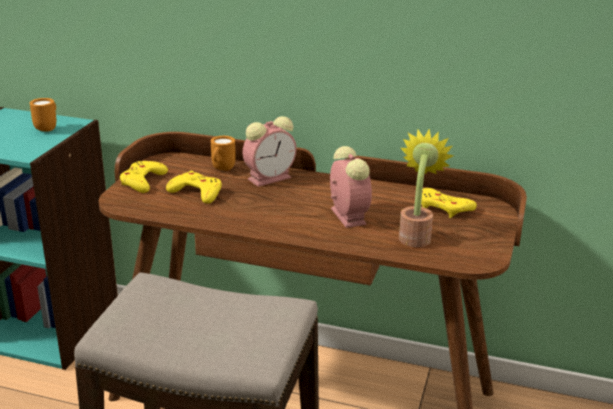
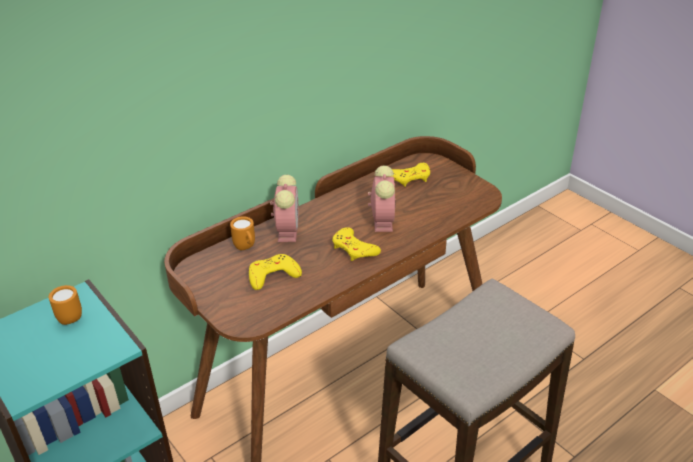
camera: 55 degrees left, 10 degrees up
(142, 181) = (220, 298): yellow game controller -> yellow game controller (354, 249)
(347, 215) = (382, 220): alarm clock -> alarm clock turned 75 degrees clockwise
(416, 236) = (436, 205): potted plant -> none

